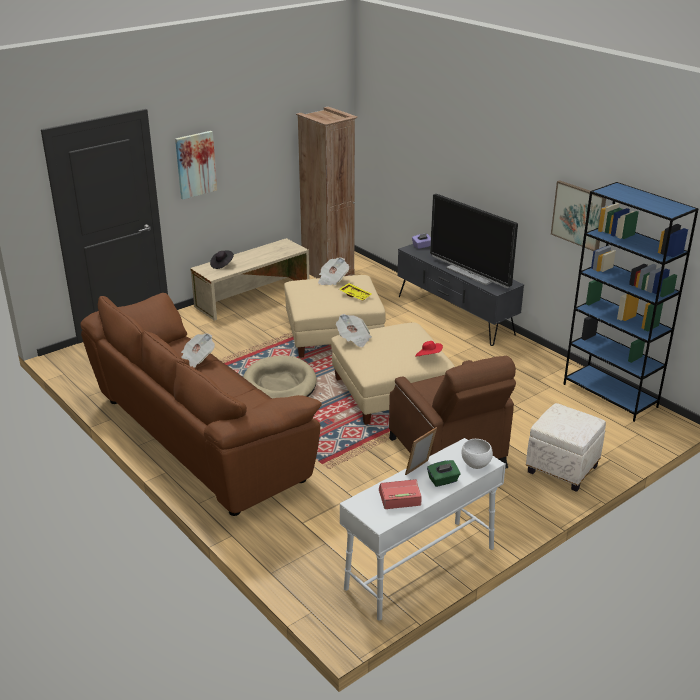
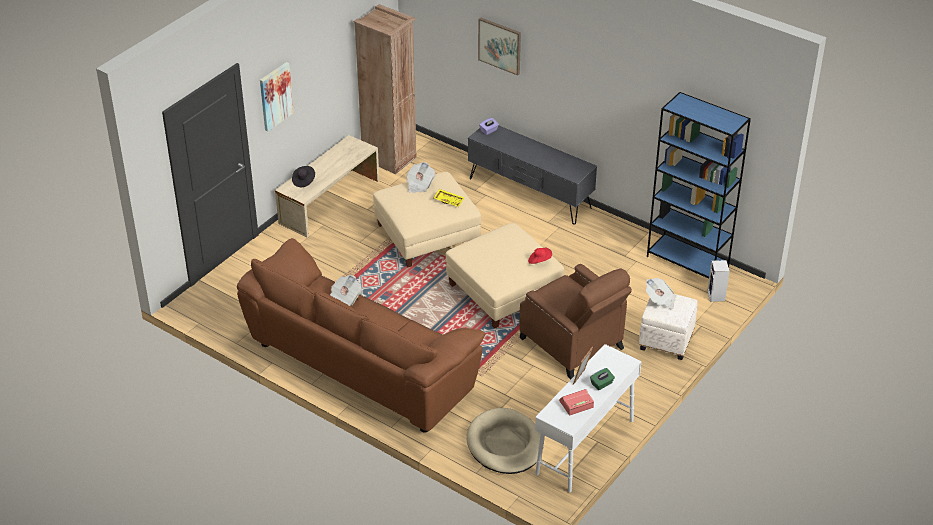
camera: 15 degrees left, 10 degrees up
(279, 385) = (403, 301): beige dog bed -> beige dog bed (504, 444)
(353, 339) = (468, 252): newspaper -> newspaper (660, 300)
(471, 274) = (546, 160): television -> none
(475, 465) = (620, 366): white bowl -> none
(579, 215) = (646, 113): picture -> picture (500, 45)
(636, 433) = (716, 296): none -> speaker

